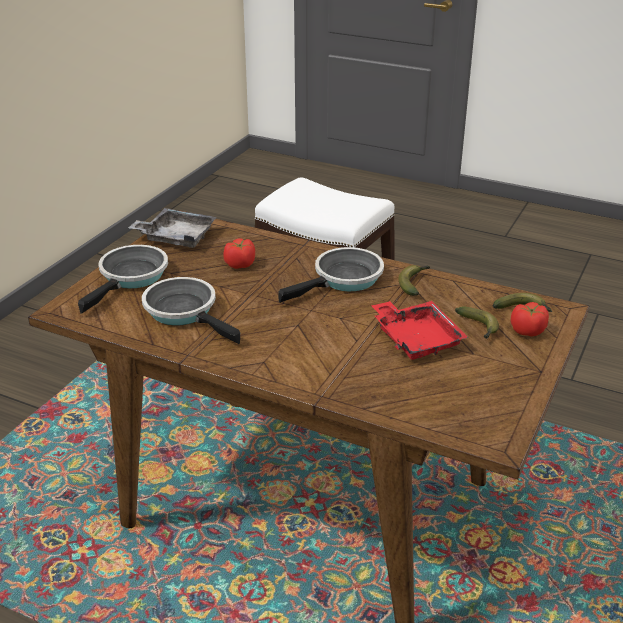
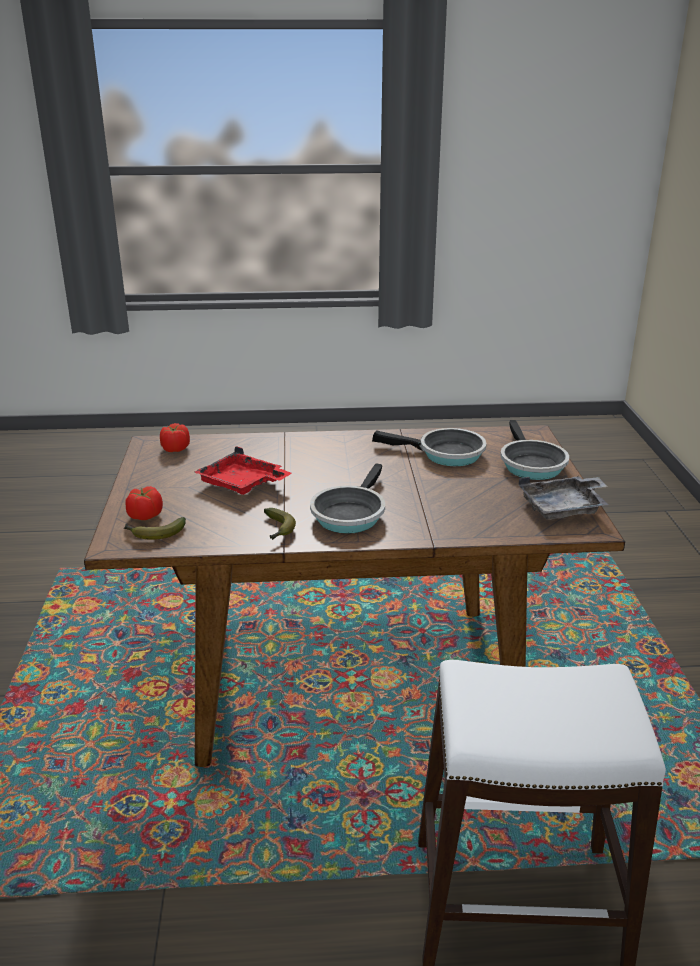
camera: 150 degrees right, 5 degrees down
(240, 264) = (462, 500): tomato -> tomato (175, 449)
(479, 328) = (192, 506): banana -> none

